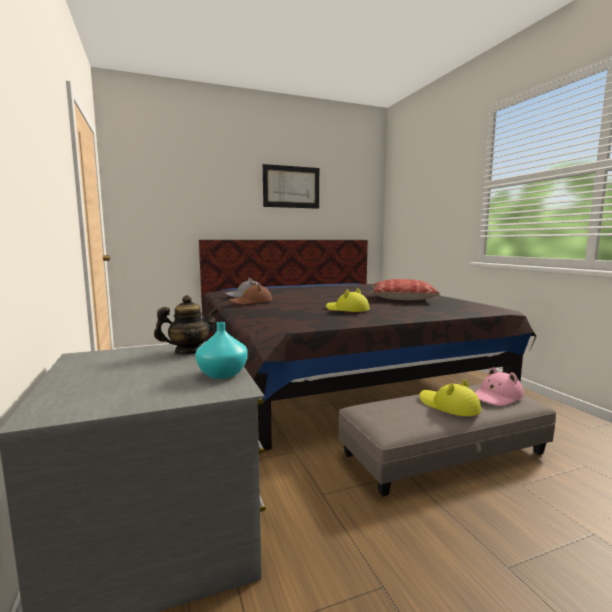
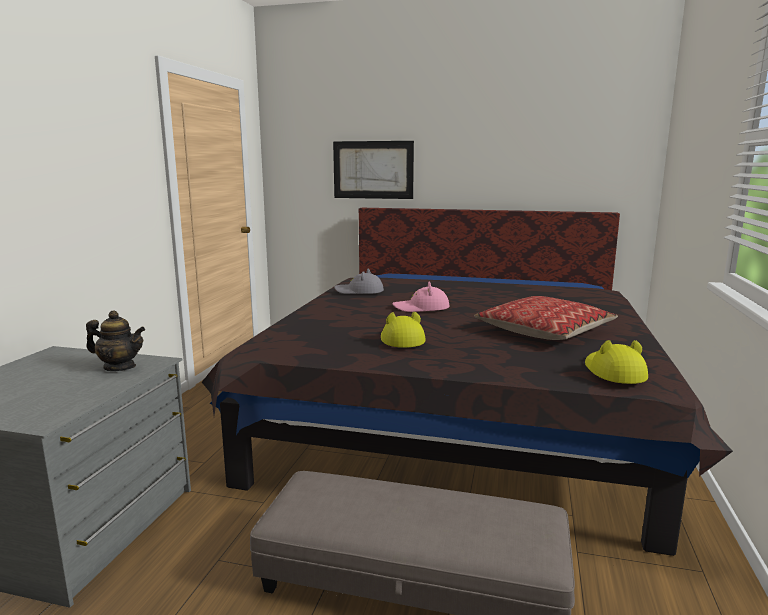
camera: 35 degrees right, 5 degrees up
(223, 374) = (76, 402): turquoise vase -> none
(251, 302) = (335, 305): brown hat -> none
(291, 187) = (493, 131): picture -> picture (373, 170)
(448, 406) = (404, 515): yellow hat -> yellow hat (613, 372)
(496, 397) = (499, 529): pink hat -> pink hat (421, 308)

